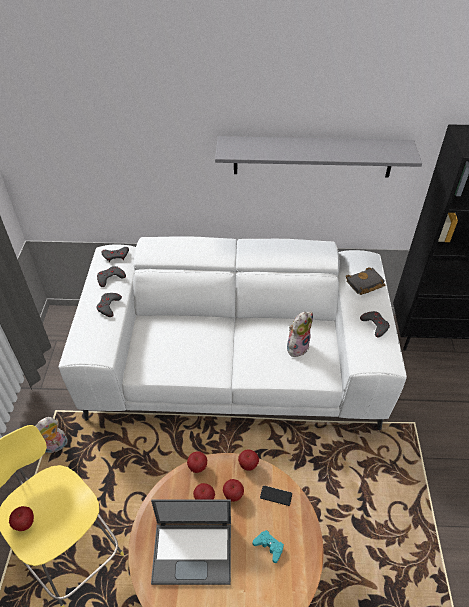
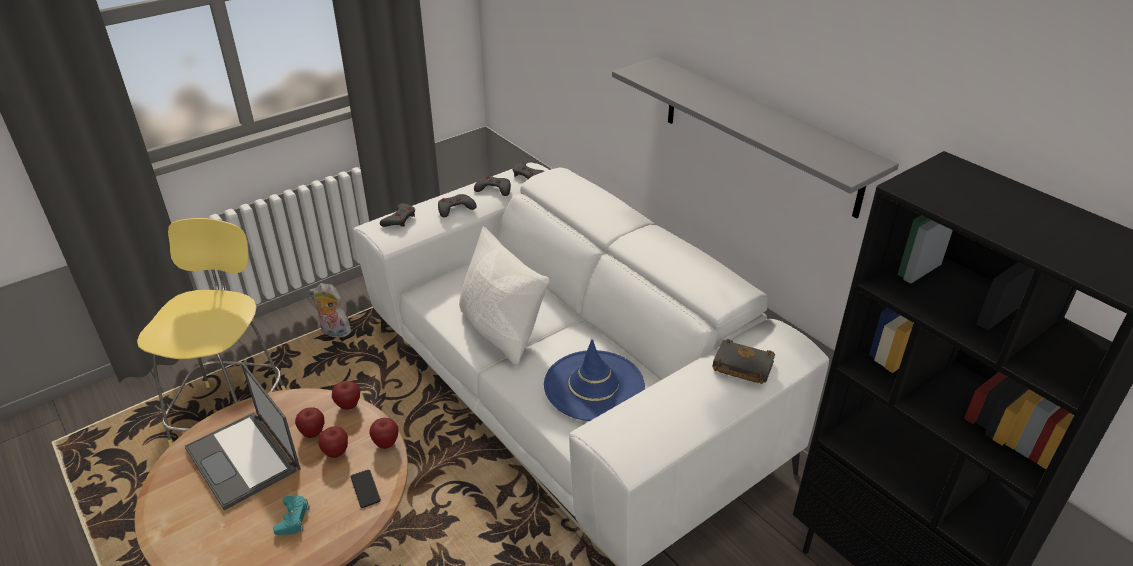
camera: 50 degrees right, 10 degrees down
(25, 524) = (176, 316): apple -> none
(213, 357) = (501, 331): none -> white pillow
(297, 346) = (594, 386): plush toy -> blue hat
(375, 325) = (677, 410): grey game controller -> grey game controller (399, 219)

